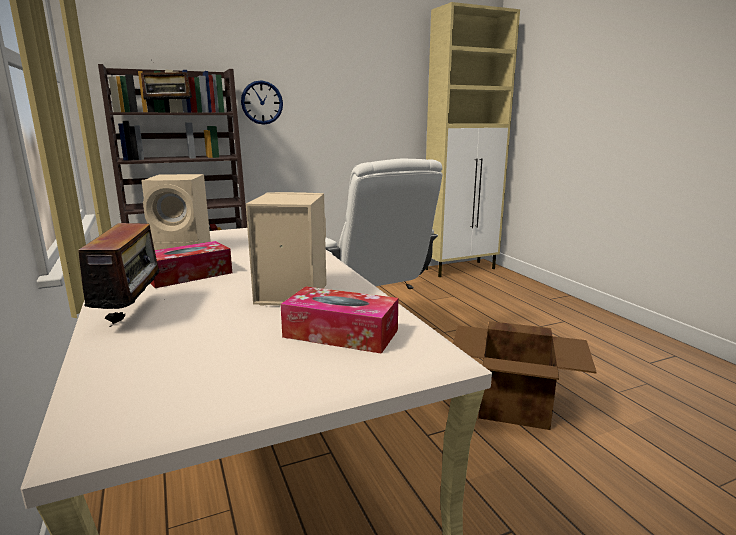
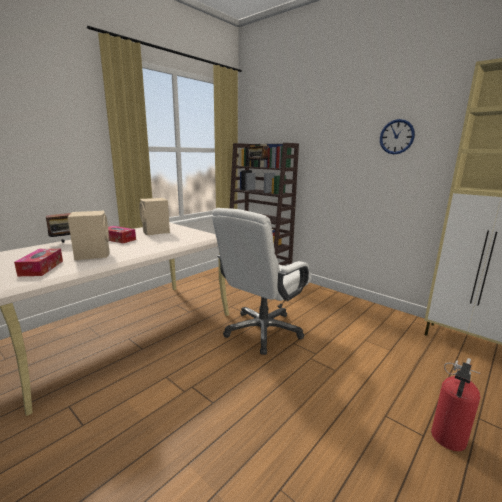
camera: 65 degrees right, 0 degrees up
(262, 102) = (318, 162): wall clock -> wall clock (396, 137)
(515, 405) = (218, 412): cardboard box -> none
(569, 315) = (447, 440): none -> fire extinguisher

